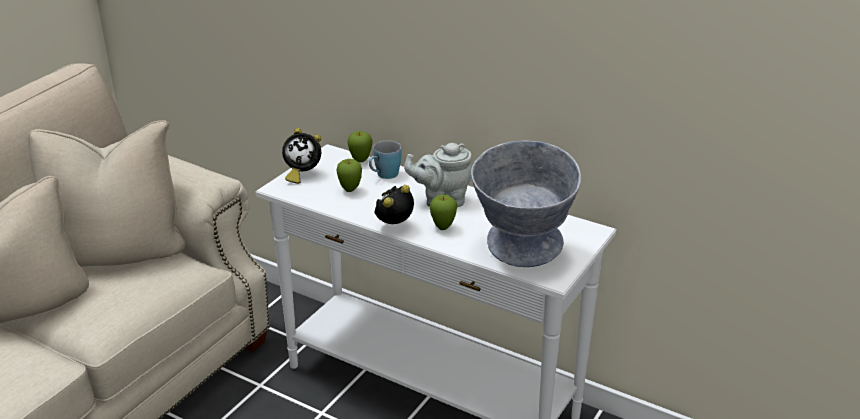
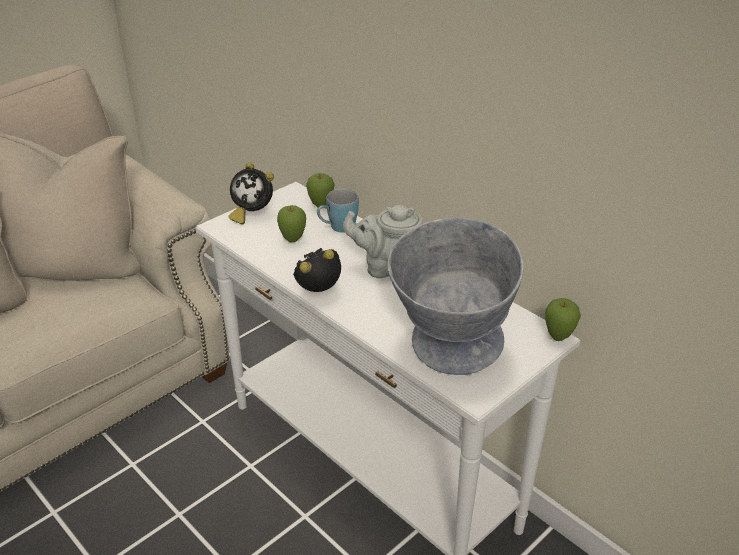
camera: 15 degrees right, 5 degrees up
(443, 227) = (373, 303): apple -> apple (558, 337)

